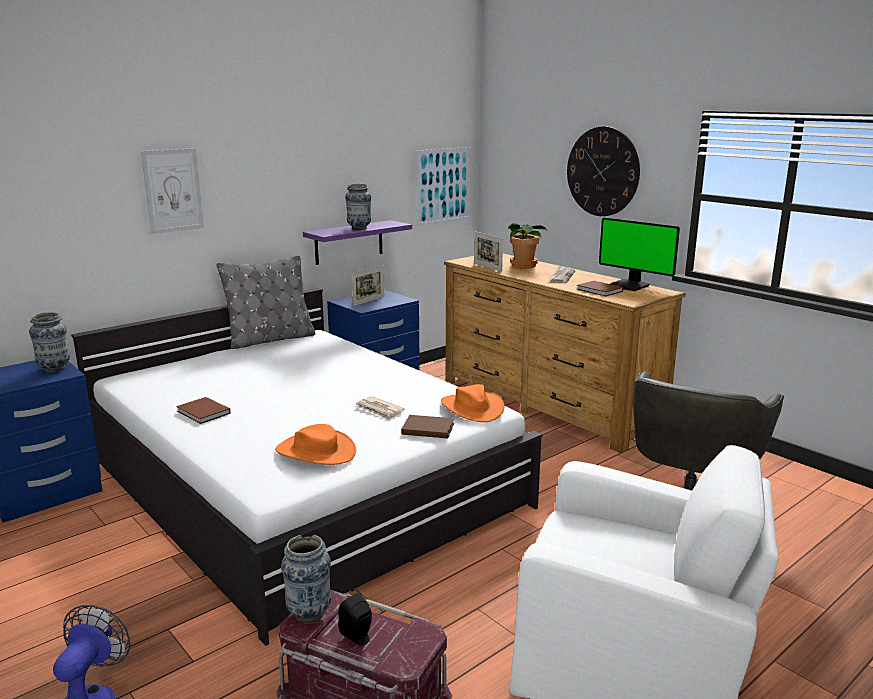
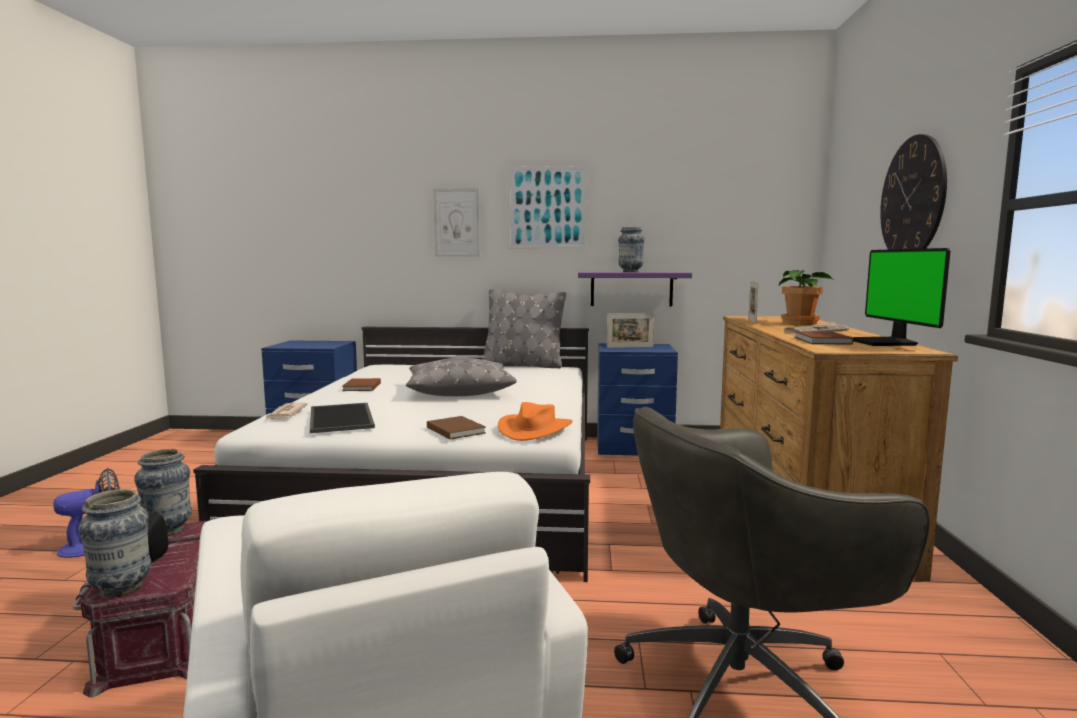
camera: 45 degrees right, 10 degrees down
(54, 369) = (330, 344): vase -> vase (121, 589)
(307, 388) = (459, 390): none -> grey pillow
(316, 451) = (342, 418): orange hat -> tray
(379, 410) = (462, 412): newspaper -> newspaper (285, 414)
(443, 186) = (763, 241): picture -> picture (547, 207)

